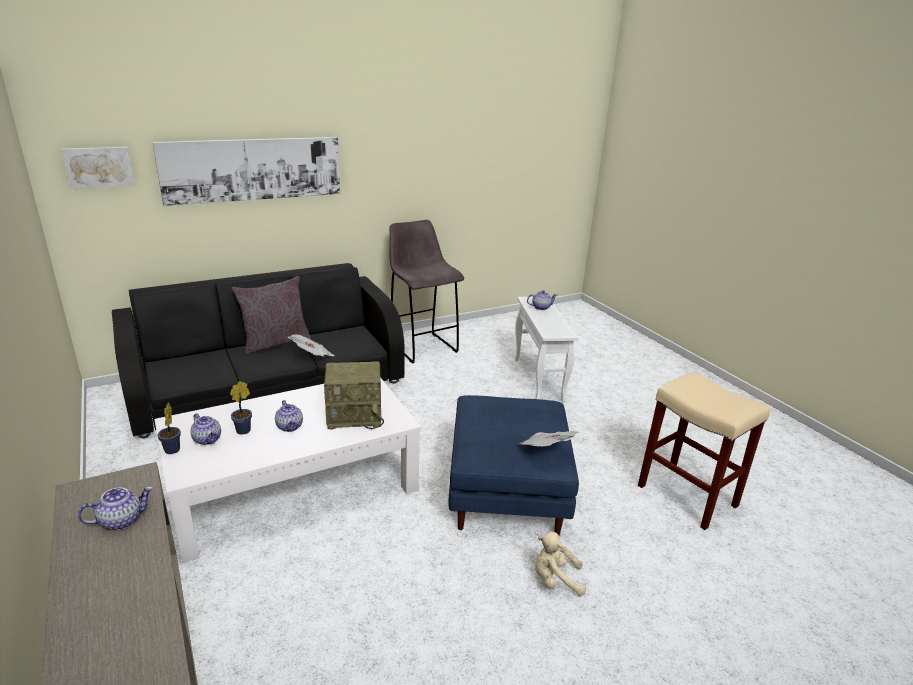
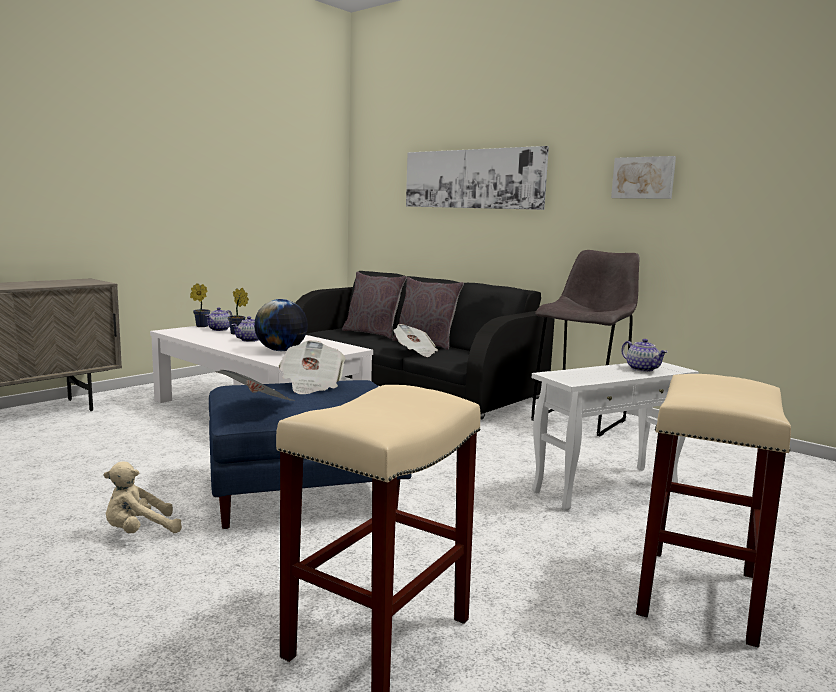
camera: 70 degrees right, 15 degrees down
(99, 167) = (379, 172): picture -> picture (643, 178)
(121, 520) = (50, 284): teapot -> none
(197, 357) = (372, 333): none -> grey pillow
(355, 416) = (281, 350): radio -> globe
(495, 420) = (311, 385): none -> newspaper
(555, 580) = (139, 532): beige plush toy -> beige plush toy turned 105 degrees counterclockwise
(653, 400) = (699, 595): none -> beige stool

